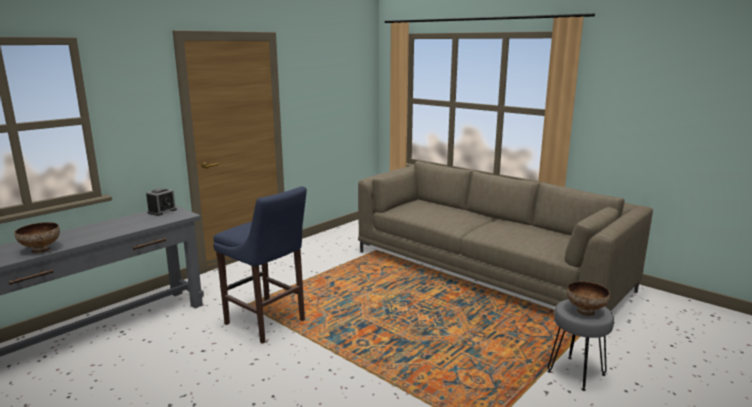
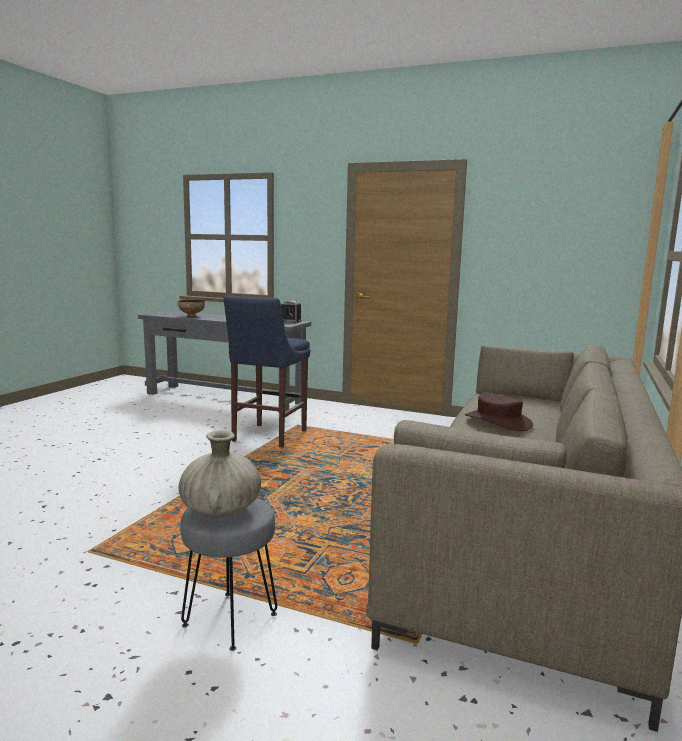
camera: 70 degrees right, 5 degrees down
(458, 220) = (498, 421): none -> brown hat
(585, 311) = (221, 511): bowl -> beige vase

